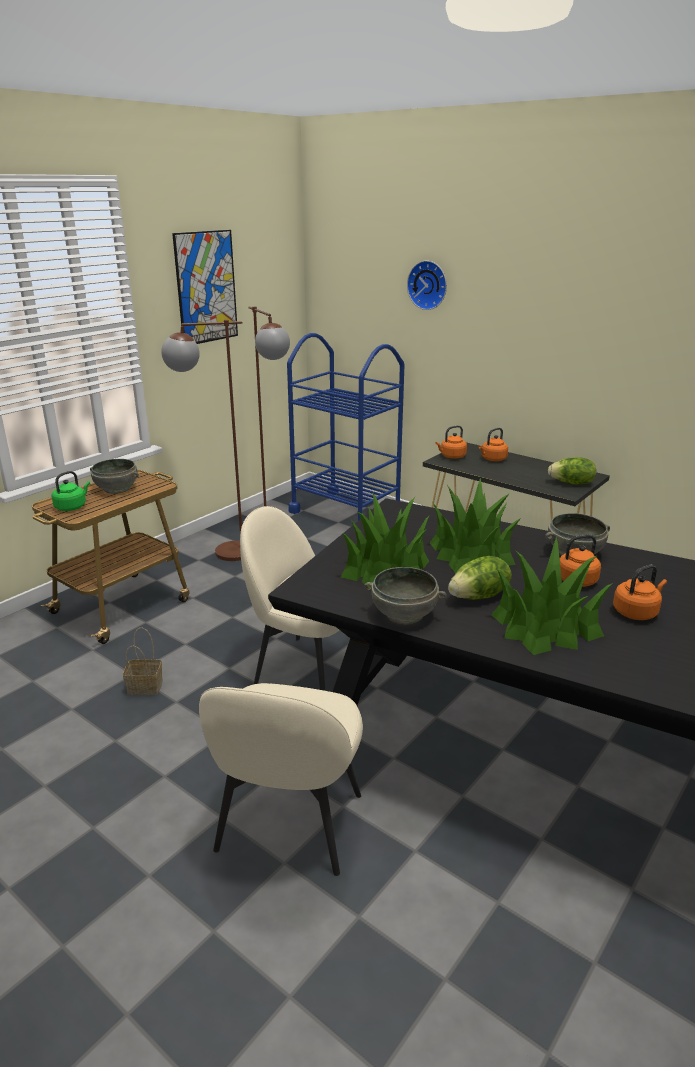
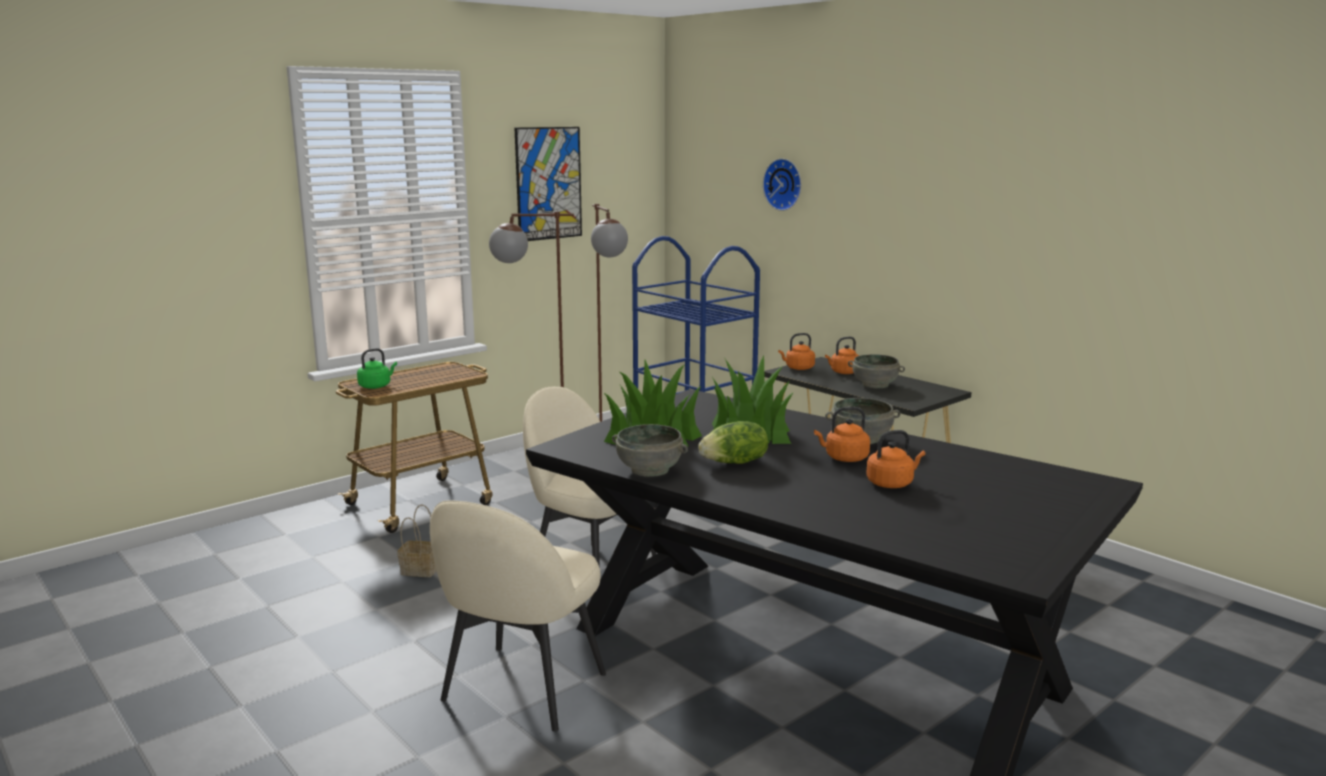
camera: 10 degrees right, 10 degrees down
(117, 489) = (426, 375): grey bowl -> grey bowl (875, 384)
(545, 626) = (786, 486): potted plant -> none
(572, 483) = (921, 396): lettuce -> none

